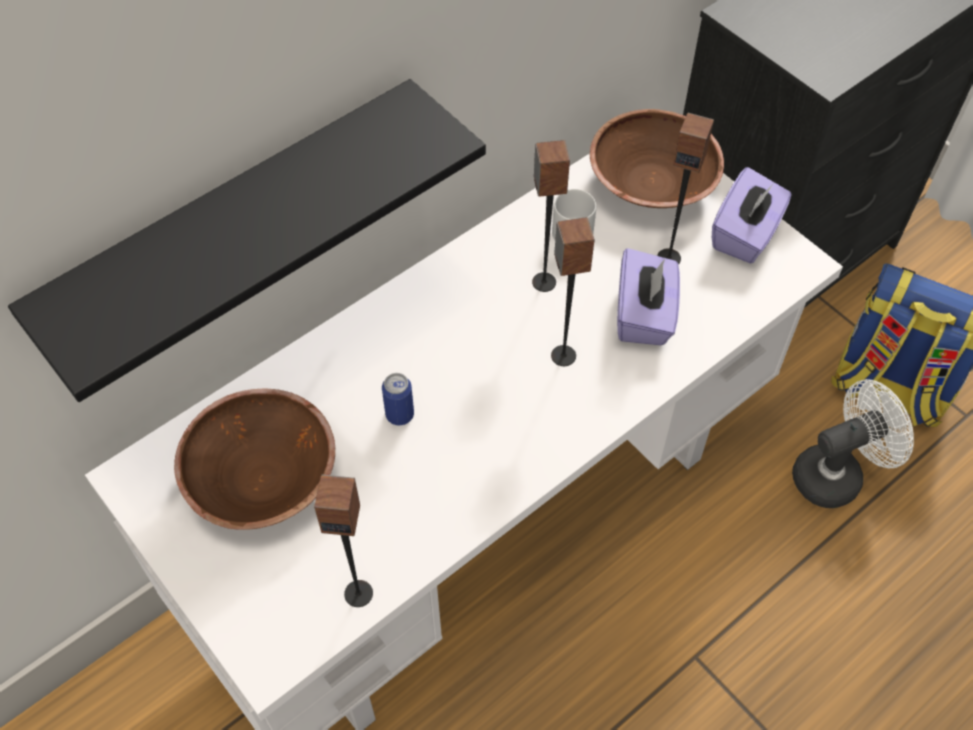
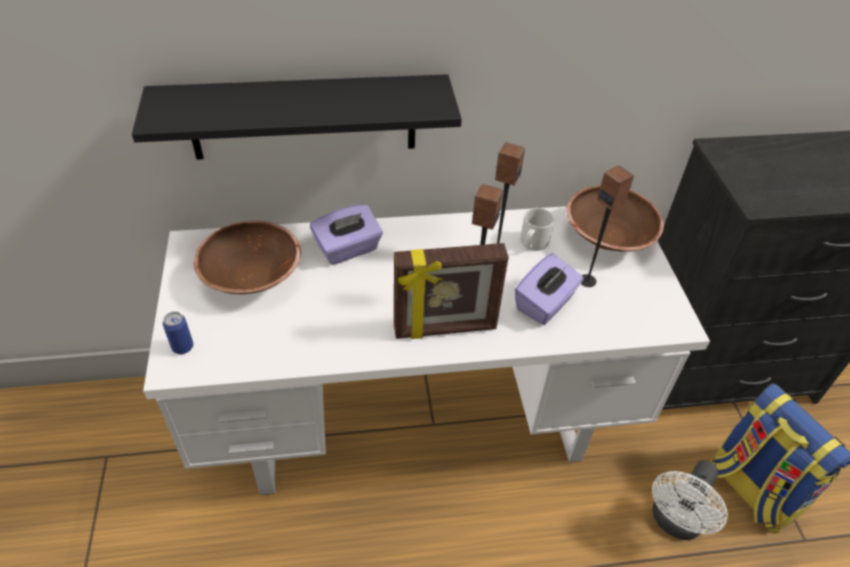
camera: 30 degrees right, 10 degrees down
(358, 593) = (250, 360): speaker -> none
(400, 415) = (352, 283): can -> can (182, 347)
(557, 414) = (445, 329): none -> picture frame
(745, 234) = (651, 291): purple tissue box -> purple tissue box (348, 249)
(836, 474) = (674, 522): white fan -> white fan turned 120 degrees clockwise

